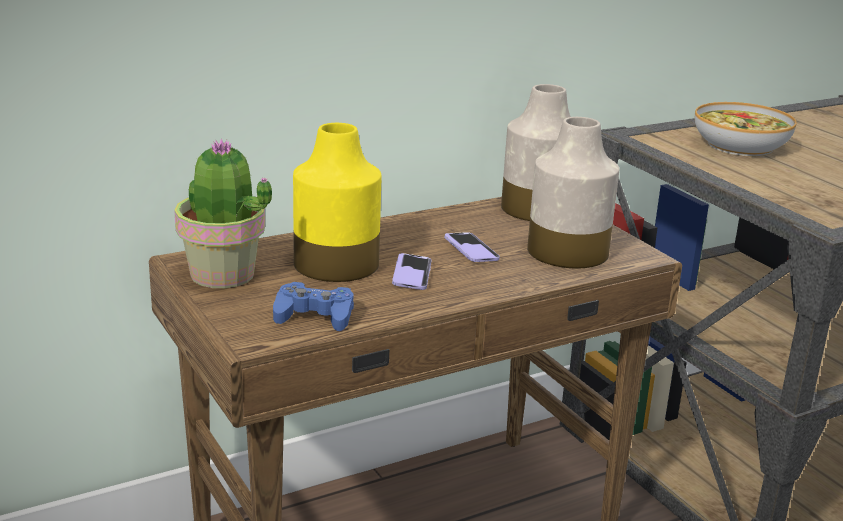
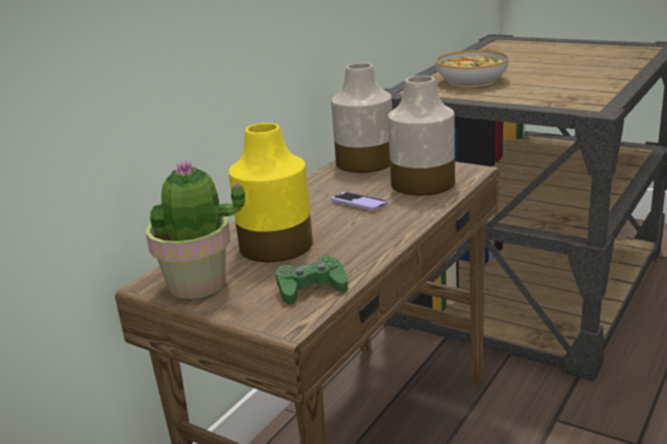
camera: 25 degrees left, 0 degrees up
(314, 315) = (311, 288): blue game controller -> green game controller
(412, 274) = (341, 233): phone -> none

